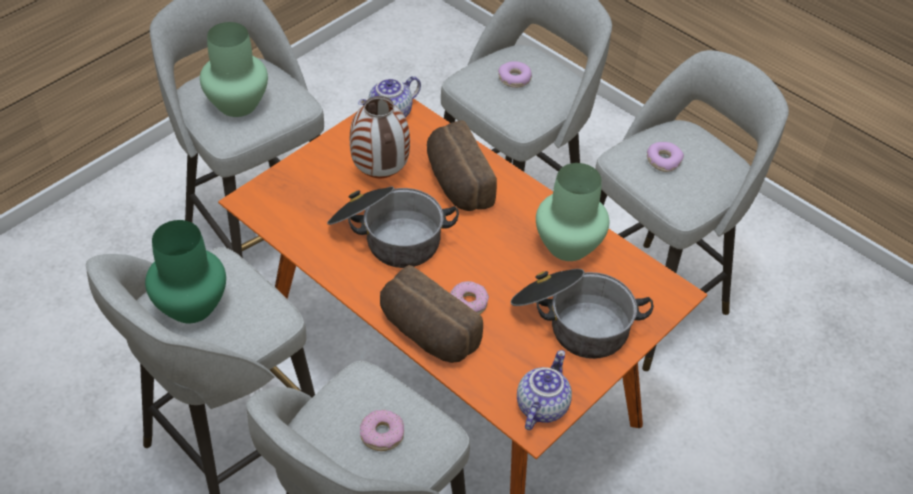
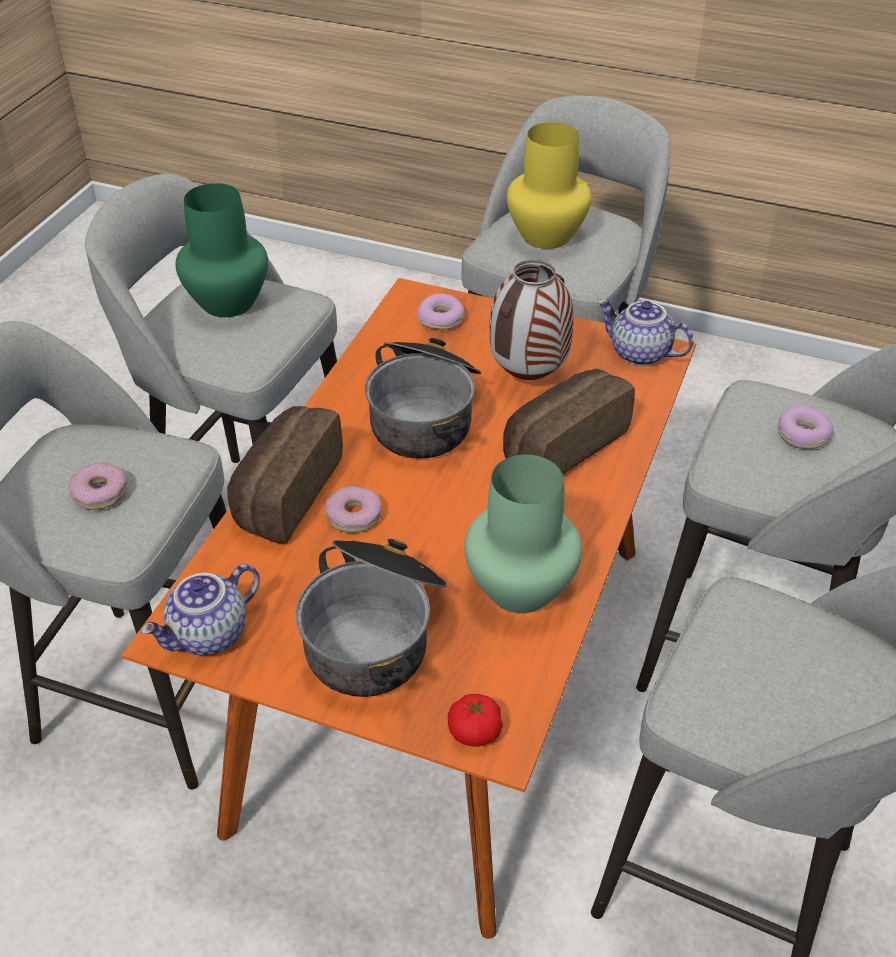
camera: 70 degrees right, 5 degrees down
(238, 103) = (547, 236): green vase -> yellow vase
(541, 405) = (209, 636): teapot -> teapot turned 135 degrees clockwise
(663, 161) = (773, 648): donut -> donut (441, 319)
(663, 301) = (474, 731): none -> tomato

